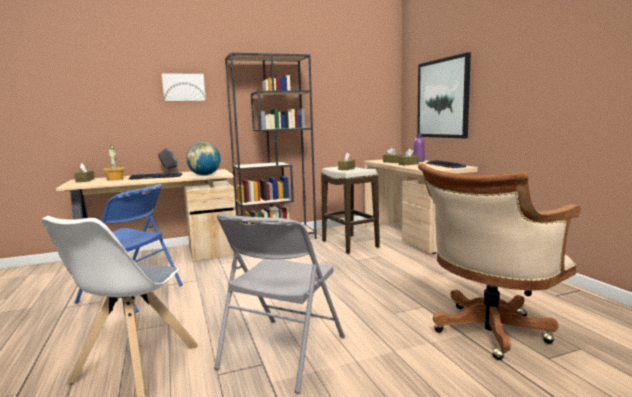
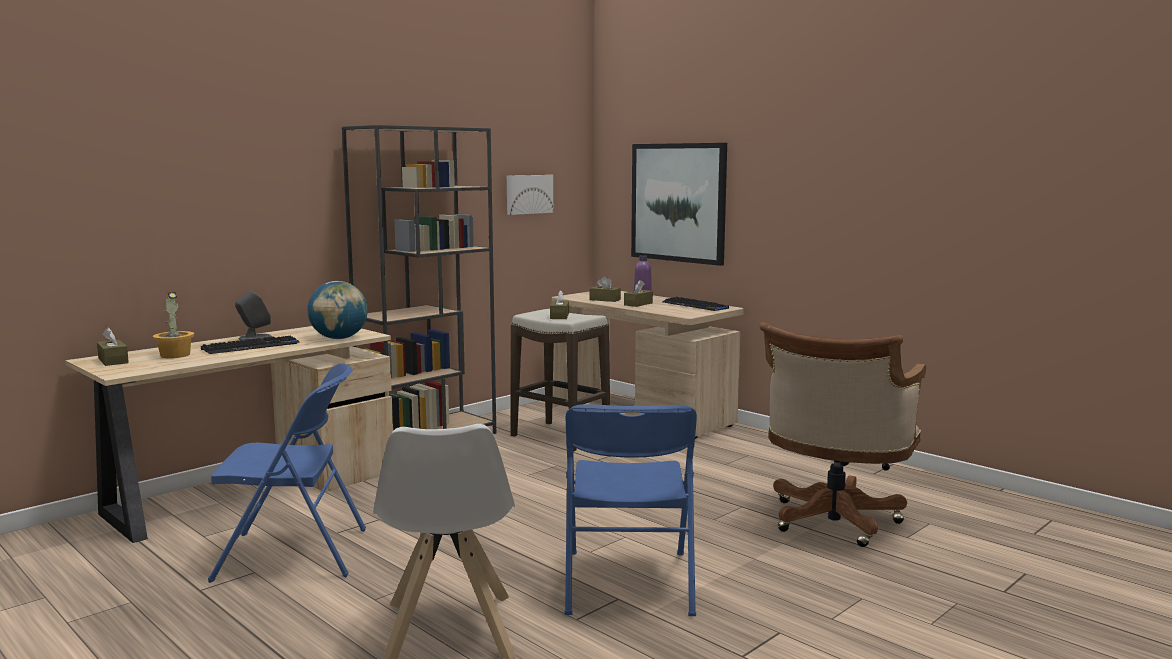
camera: 25 degrees left, 0 degrees up
(183, 87) = (271, 178): picture -> picture (528, 194)
(282, 352) = (627, 582): grey chair -> blue chair

